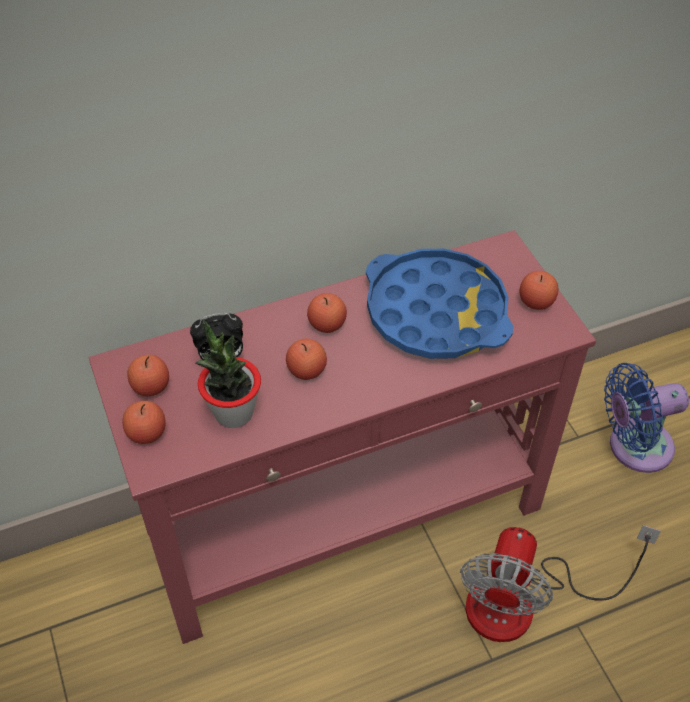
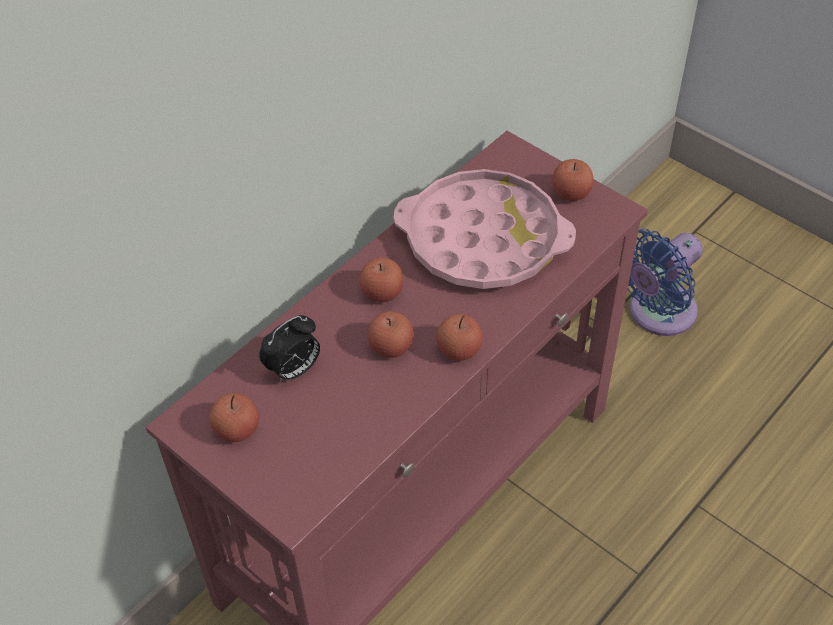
camera: 25 degrees left, 0 degrees up
(147, 433) = (264, 479): apple -> apple (459, 350)
(233, 413) = (343, 420): potted plant -> none
(436, 312) = (483, 239): blue tray -> pink tray
(523, 602) = (638, 506): fan -> none

